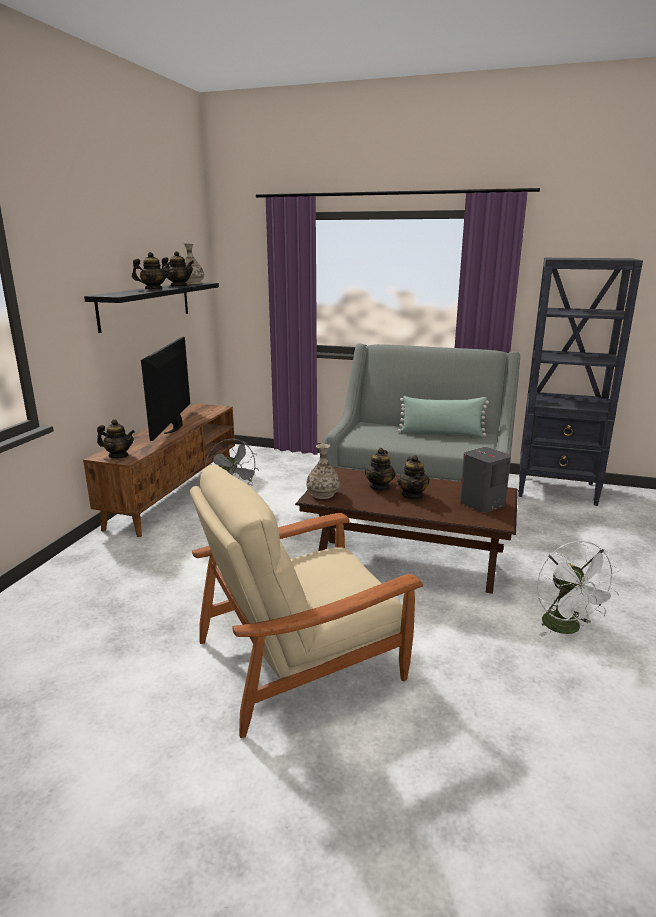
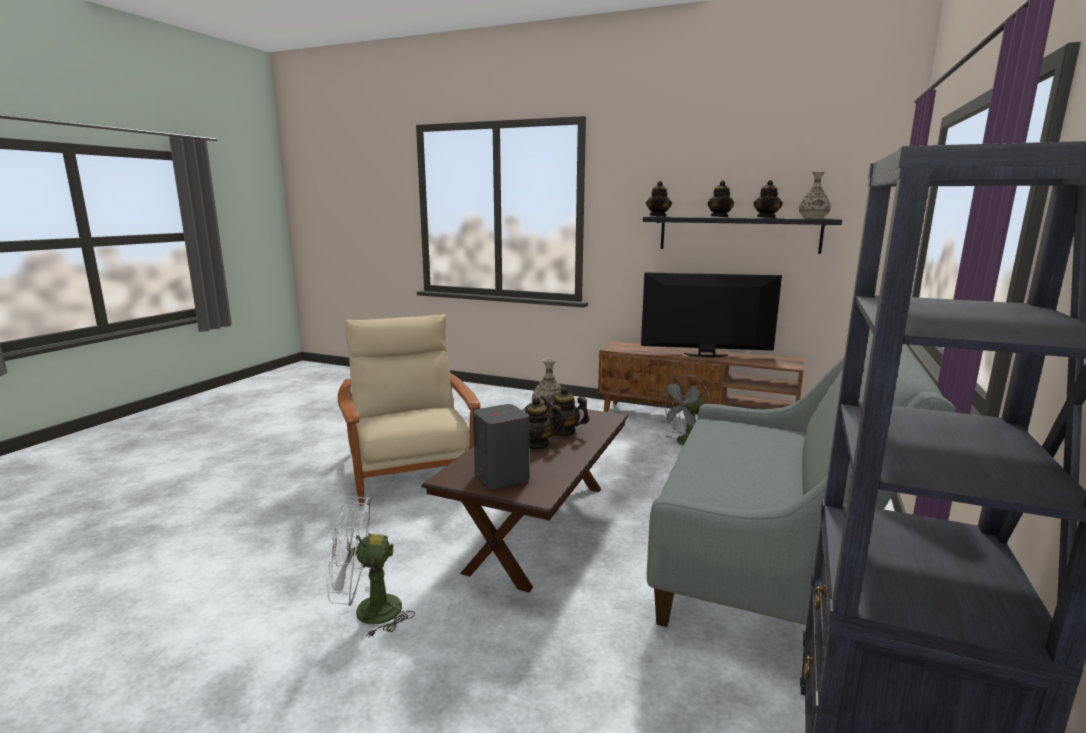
camera: 95 degrees right, 5 degrees down
(118, 456) = (620, 346): teapot -> teapot (658, 216)
(441, 433) = (773, 478): green pillow -> none

